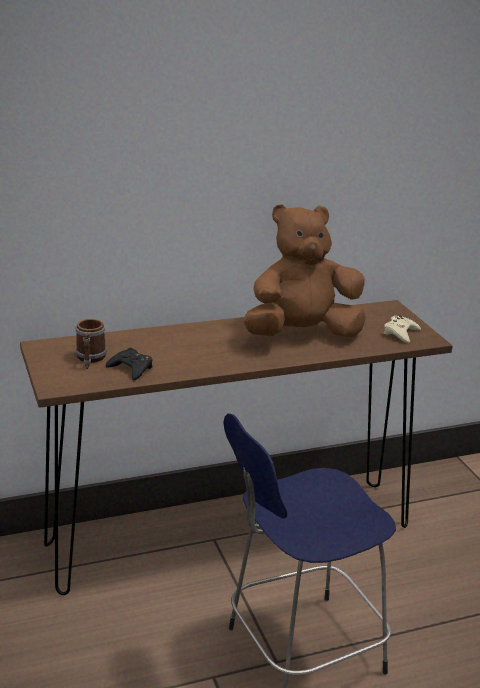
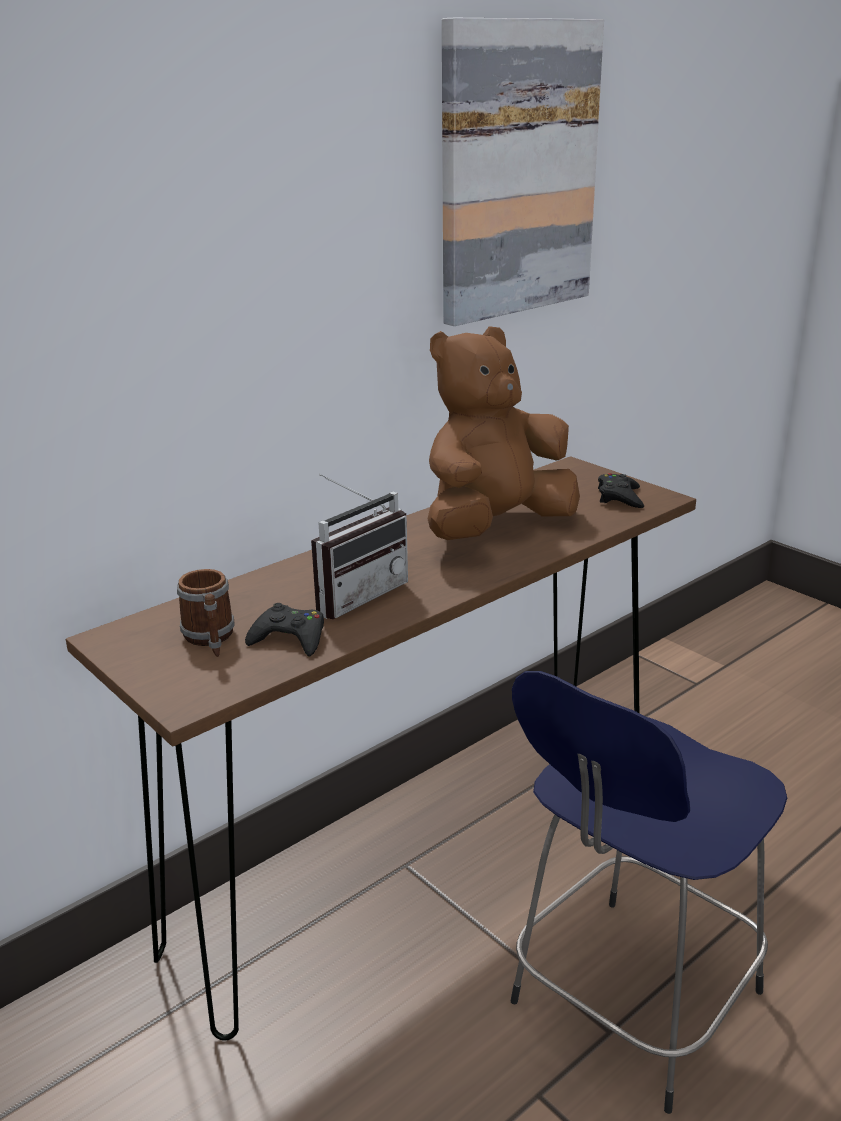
camera: 20 degrees left, 0 degrees up
(185, 354) = (355, 594): none -> radio
(366, 107) = (517, 172): none -> picture
(401, 333) = (619, 497): beige game controller -> black game controller

